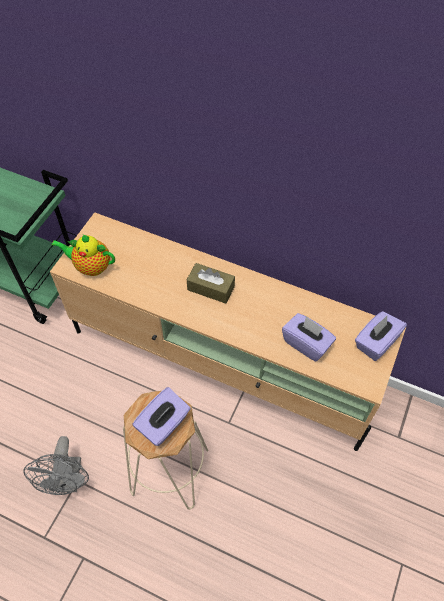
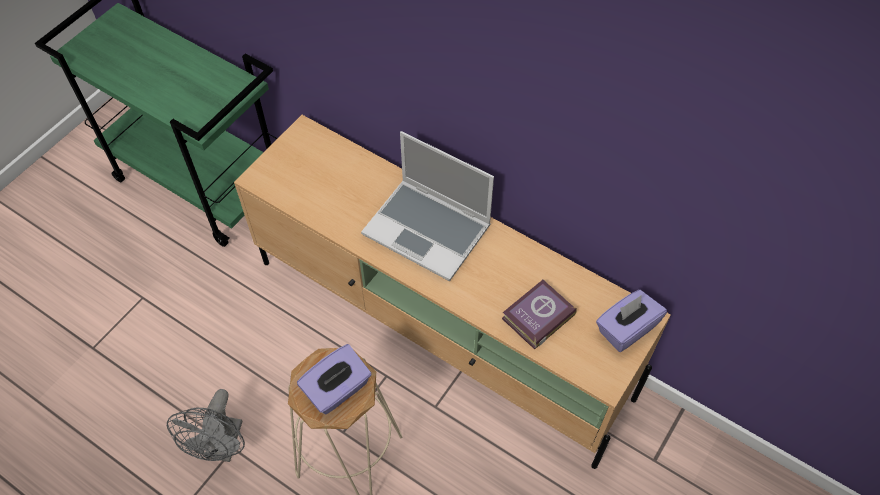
camera: 10 degrees right, 0 degrees up
(91, 266) = (285, 182): teapot -> none
(211, 288) = (429, 230): brown tissue box -> laptop
(306, 343) = (536, 317): purple tissue box -> book

